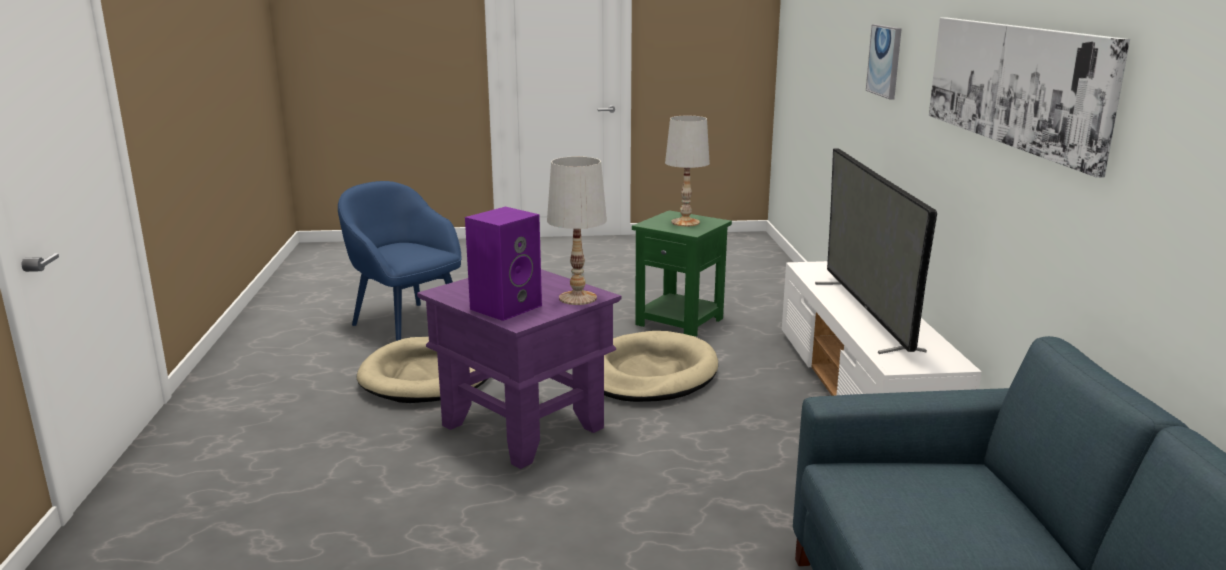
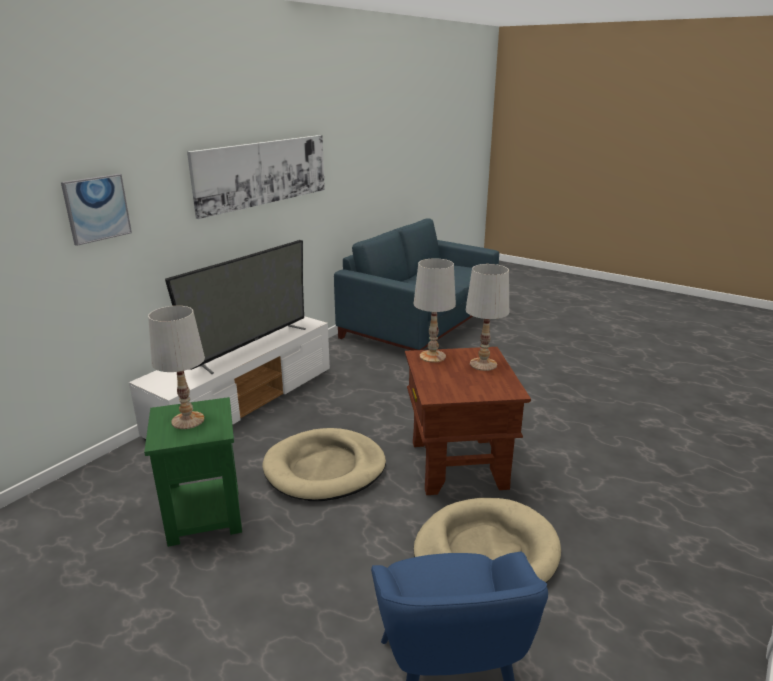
camera: 140 degrees left, 5 degrees up
(506, 307) = (483, 364): purple speaker -> white table lamp
(523, 426) = (457, 464): purple side table -> brown side table

